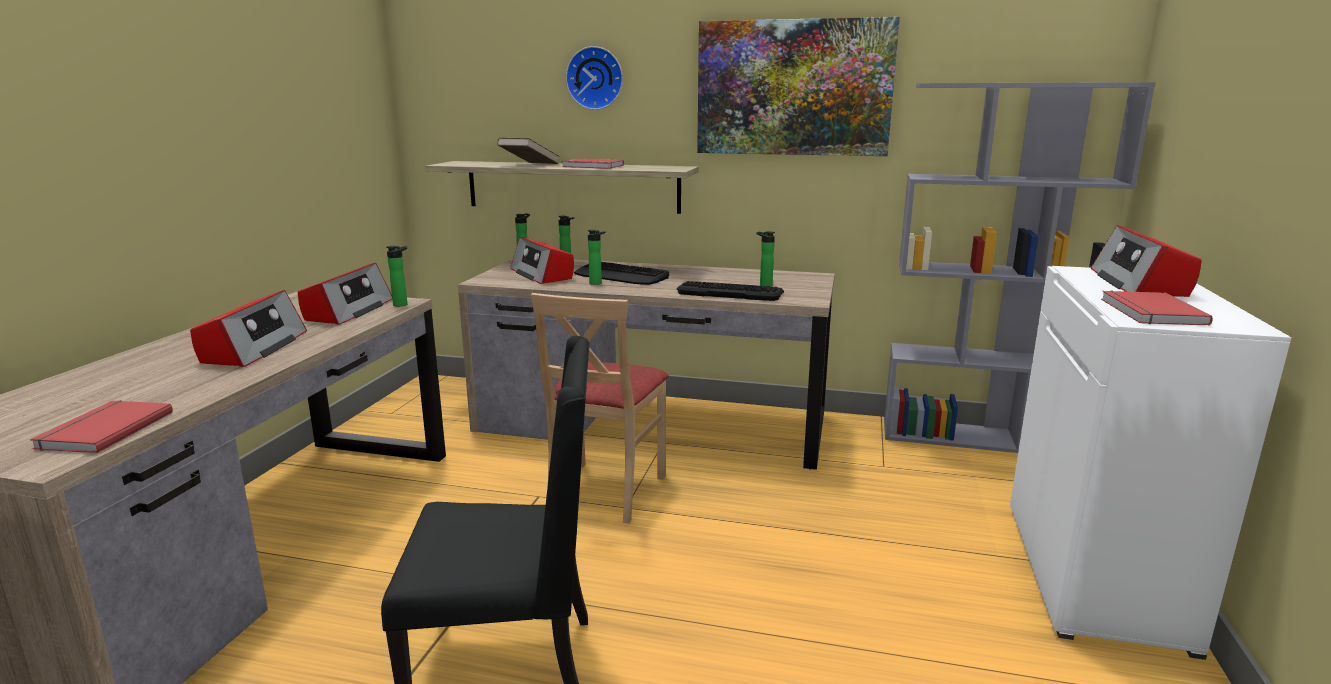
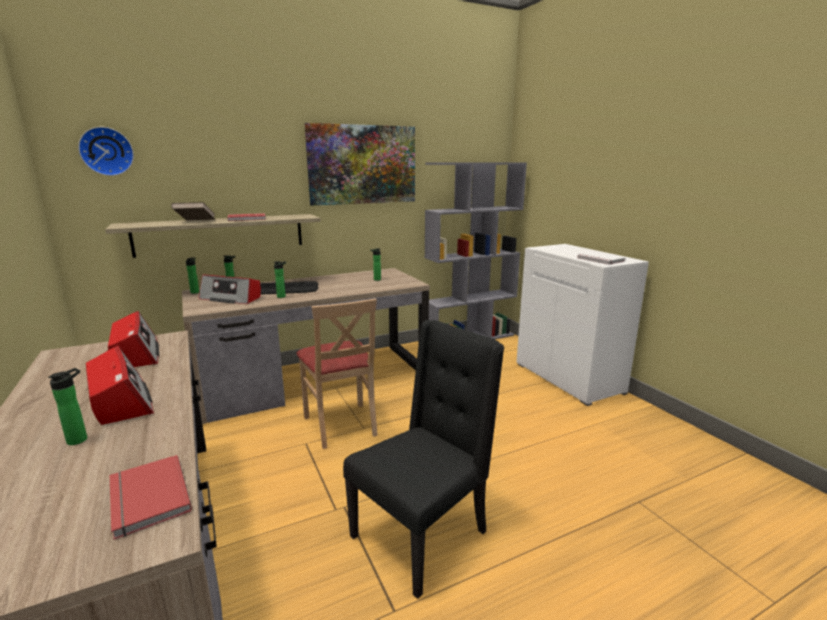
camera: 40 degrees left, 0 degrees up
(402, 304) = (174, 339): bottle -> bottle (80, 439)
(595, 78) = (233, 158): wall clock -> wall clock (107, 151)
(730, 292) = (368, 286): keyboard -> none
(1139, 283) = (569, 250): radio -> none
(1149, 312) = (599, 260): red book -> white book

